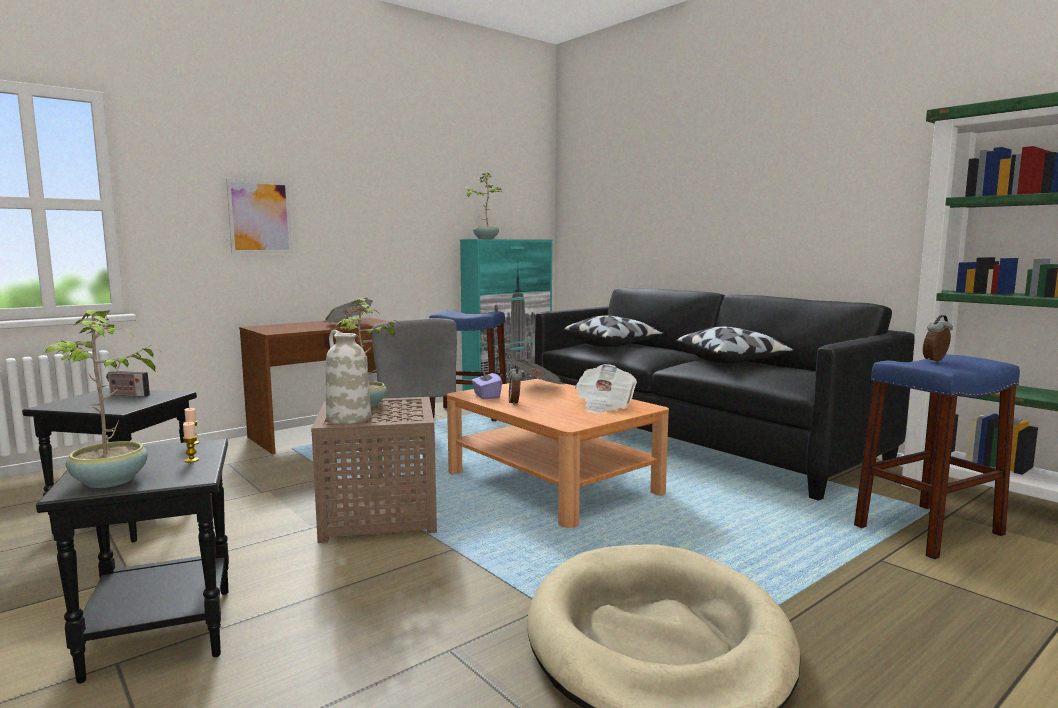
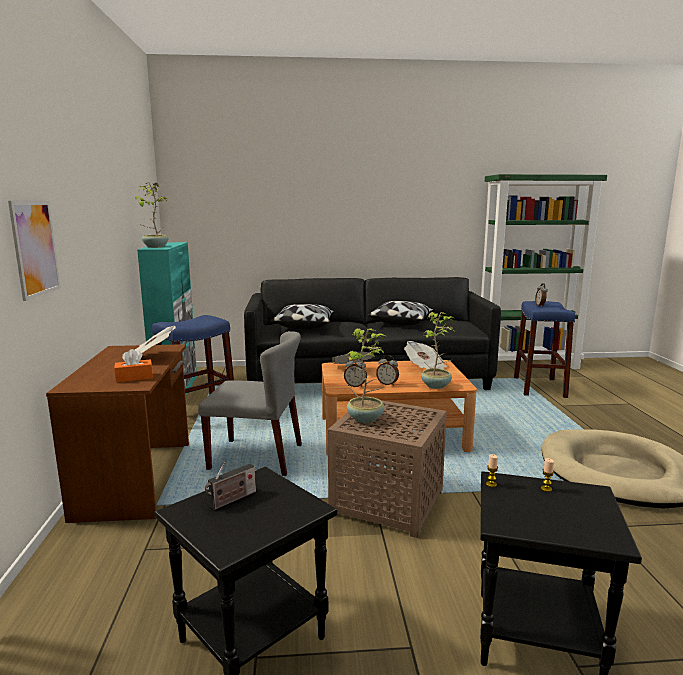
camera: 55 degrees left, 5 degrees up
(110, 482) = (594, 523): potted plant -> potted plant (436, 386)
(291, 329) = (134, 377): none -> orange tissue box
(348, 418) = (405, 431): white vase -> none
(486, 396) = (355, 386): purple tissue box -> alarm clock

